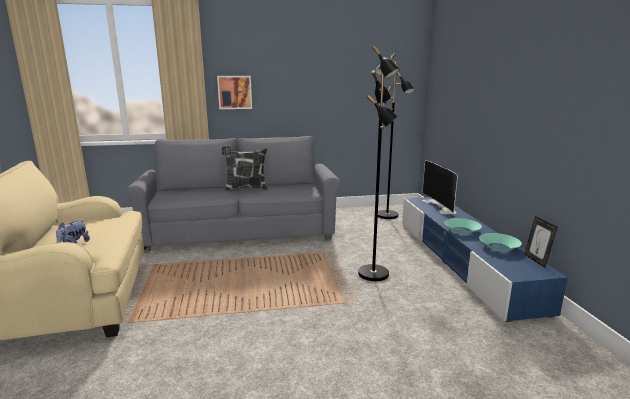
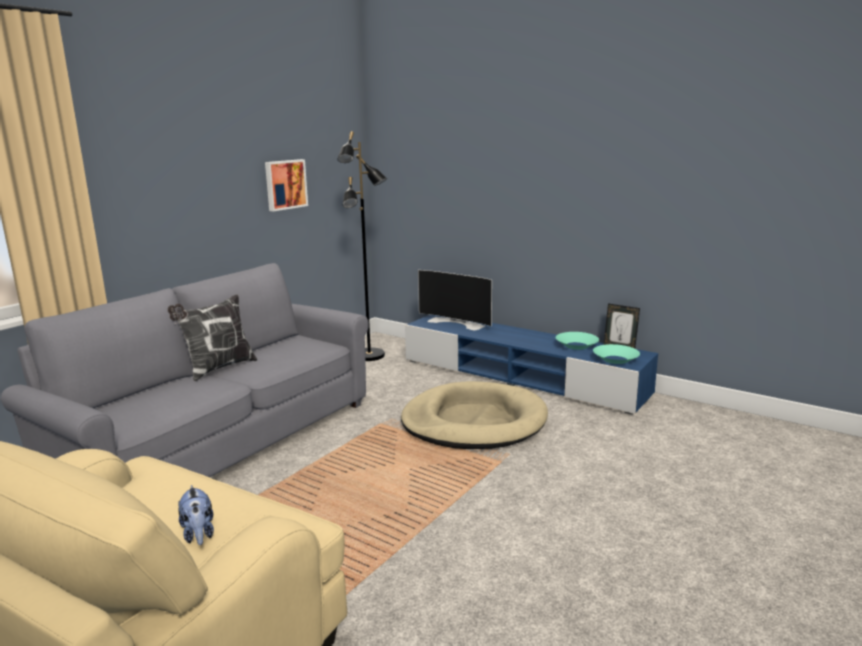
camera: 45 degrees left, 0 degrees up
(235, 92) = (130, 208): picture -> picture (285, 184)
(374, 274) = (474, 422): black floor lamp -> beige dog bed
(462, 230) = (523, 341): turquoise bowl -> turquoise bowl (615, 359)

